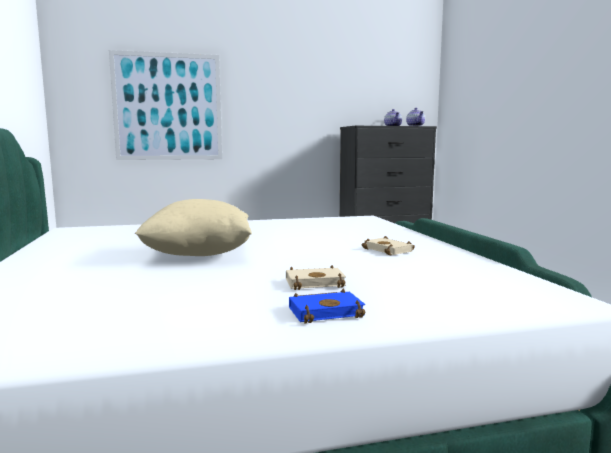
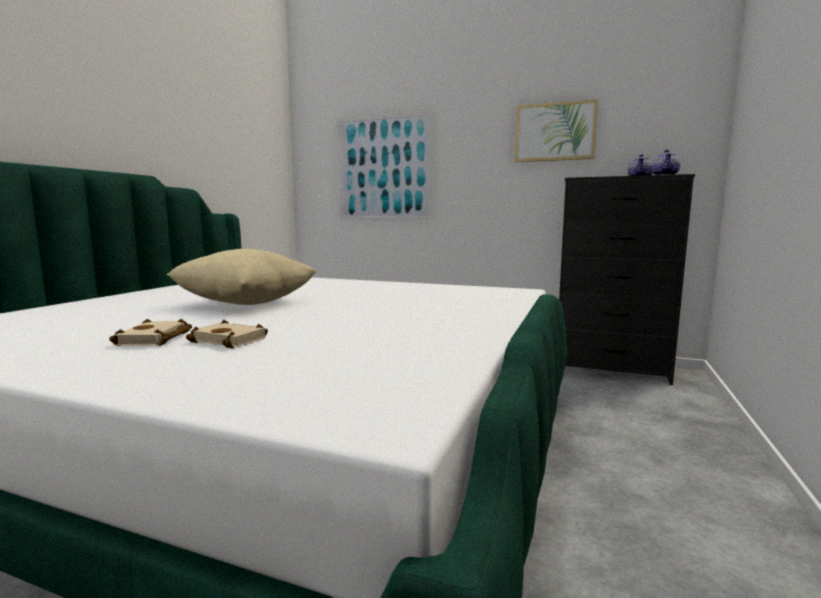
camera: 35 degrees right, 0 degrees up
(326, 311) = (139, 365): blue book -> none
(327, 85) = (555, 132): none -> picture
(390, 250) = (415, 324): beige book -> beige book (155, 339)

